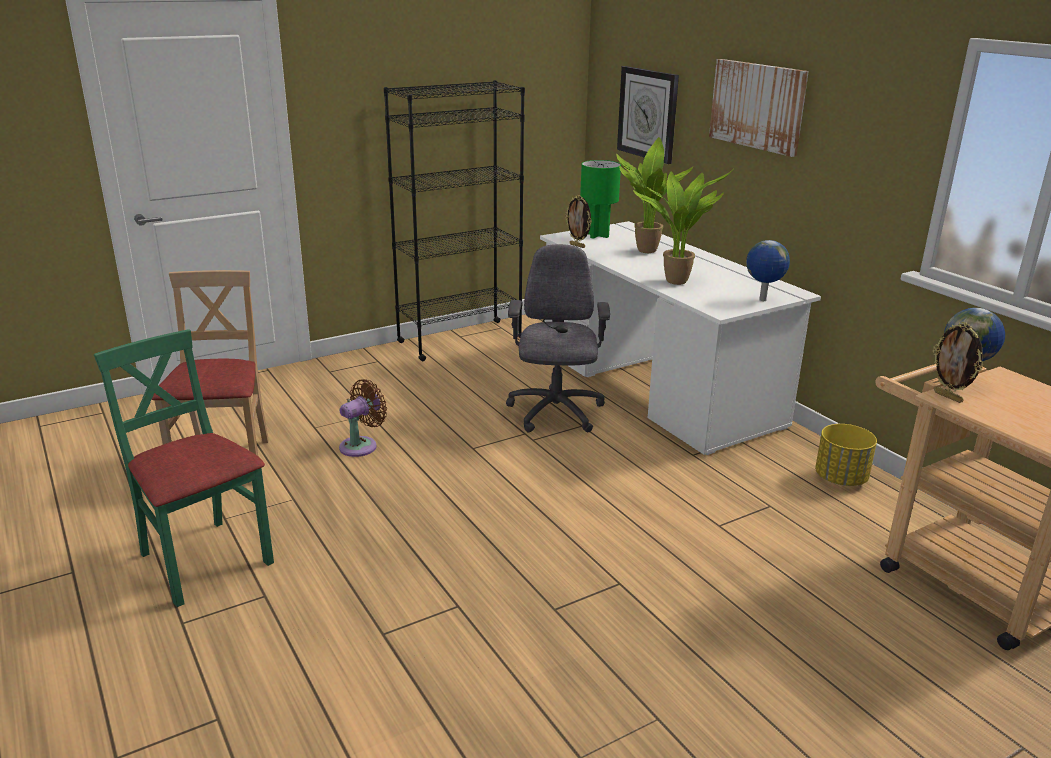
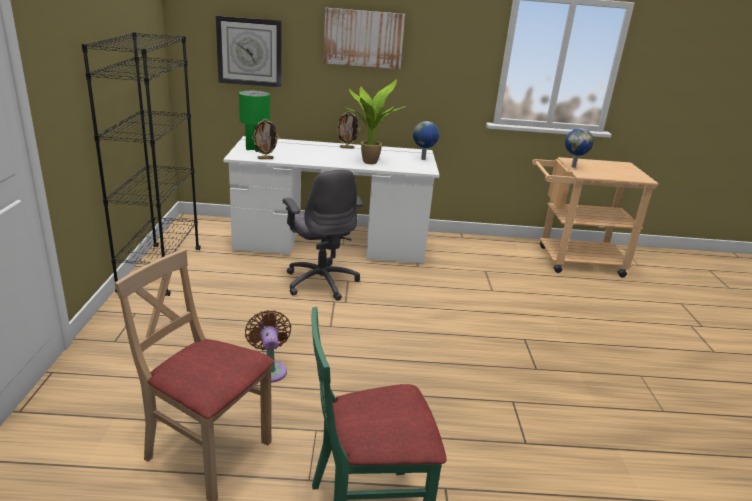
camera: 60 degrees left, 0 degrees up
(555, 413) = (321, 282): grey office chair -> grey office chair turned 150 degrees counterclockwise
(643, 250) = (304, 151): potted plant -> none
(841, 479) = (477, 245): yellow planter -> none
(948, 397) = (585, 174): picture frame -> picture frame (347, 148)

